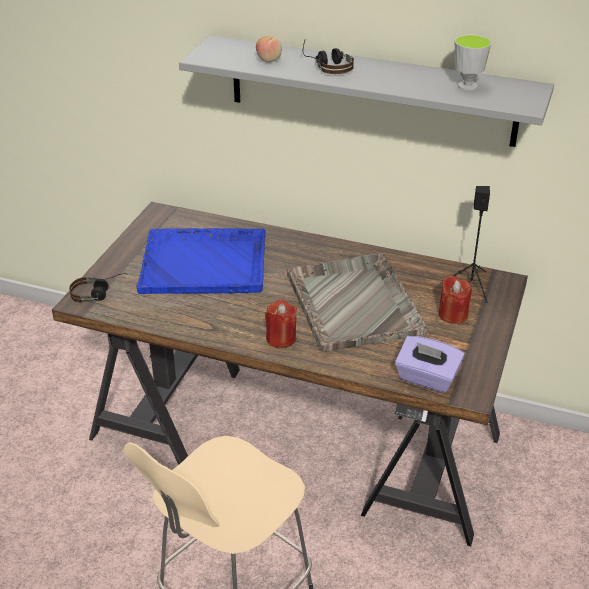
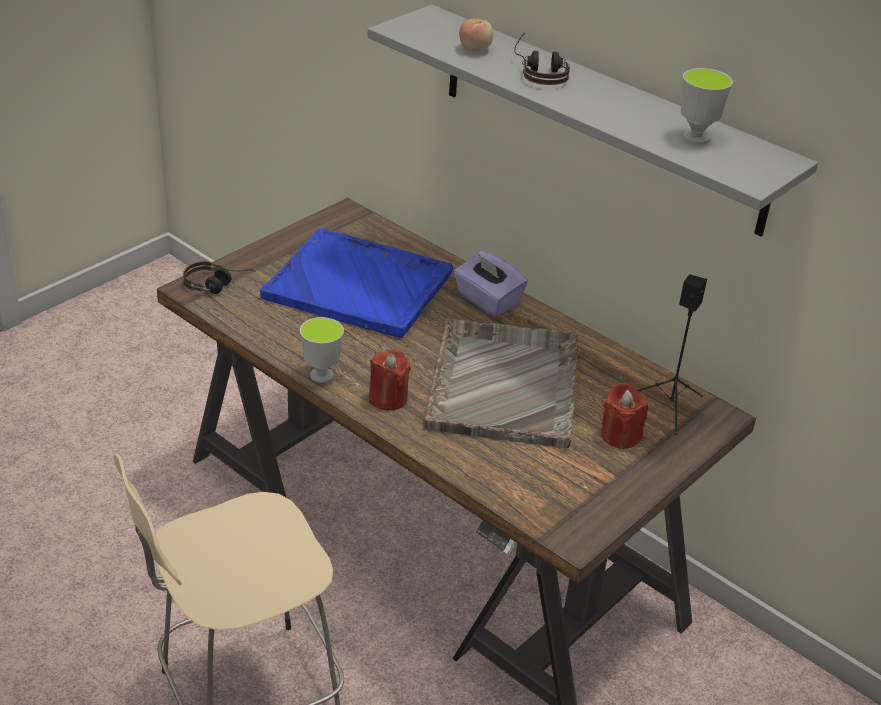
camera: 20 degrees right, 0 degrees up
(222, 337) = (321, 375): none -> cup
(427, 378) = (531, 501): purple tissue box -> purple tissue box (487, 300)

